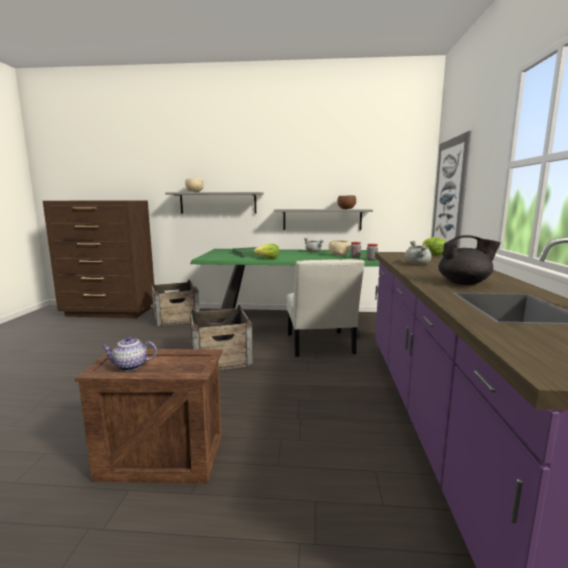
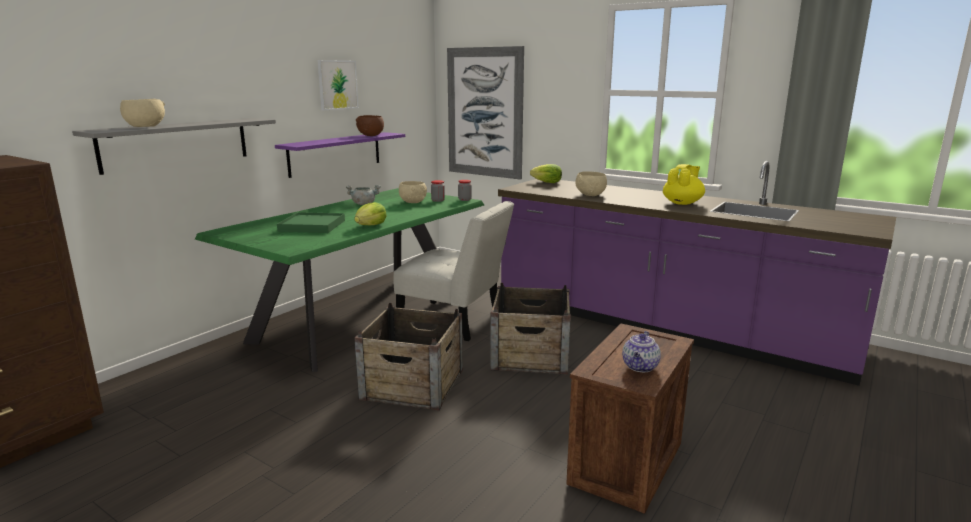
camera: 60 degrees left, 5 degrees up
(176, 318) = (179, 388): crate -> crate (530, 354)
(322, 219) = (335, 153): grey shelf -> purple shelf
(329, 174) = (337, 85): none -> picture
(417, 264) = (591, 195): grey cooking pot -> beige bowl
(464, 283) = (682, 203): black teapot -> yellow teapot

